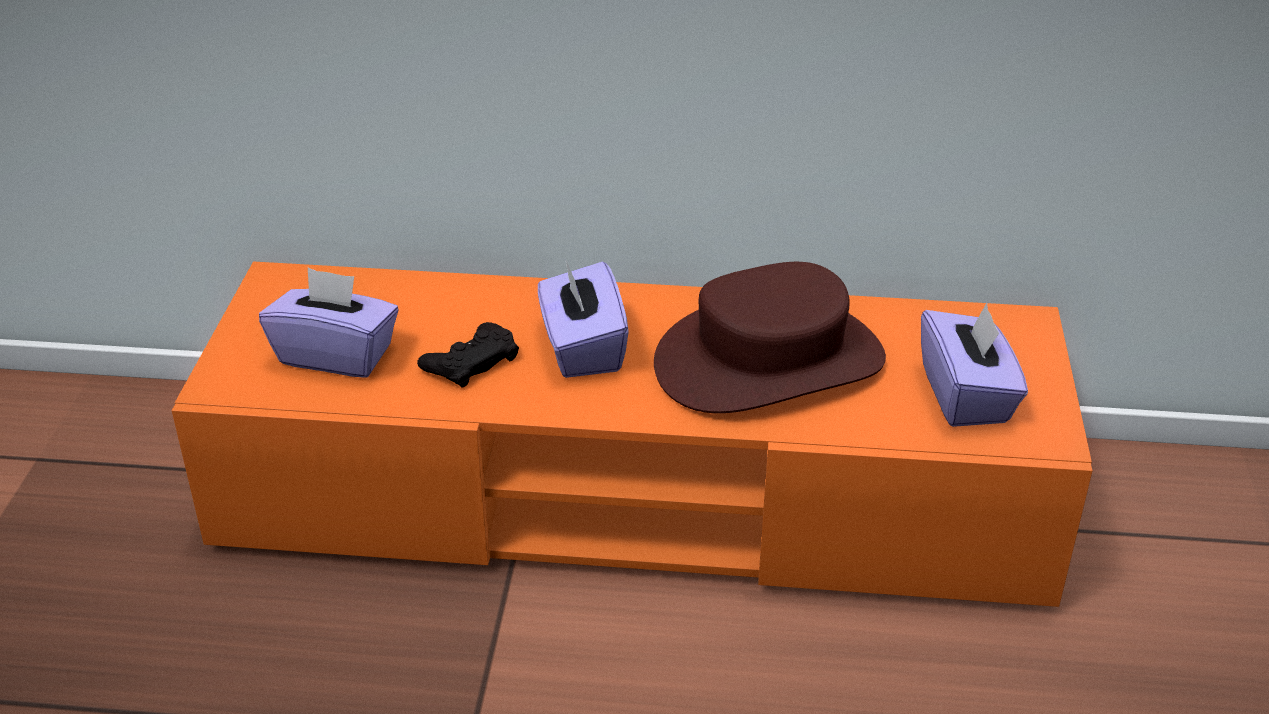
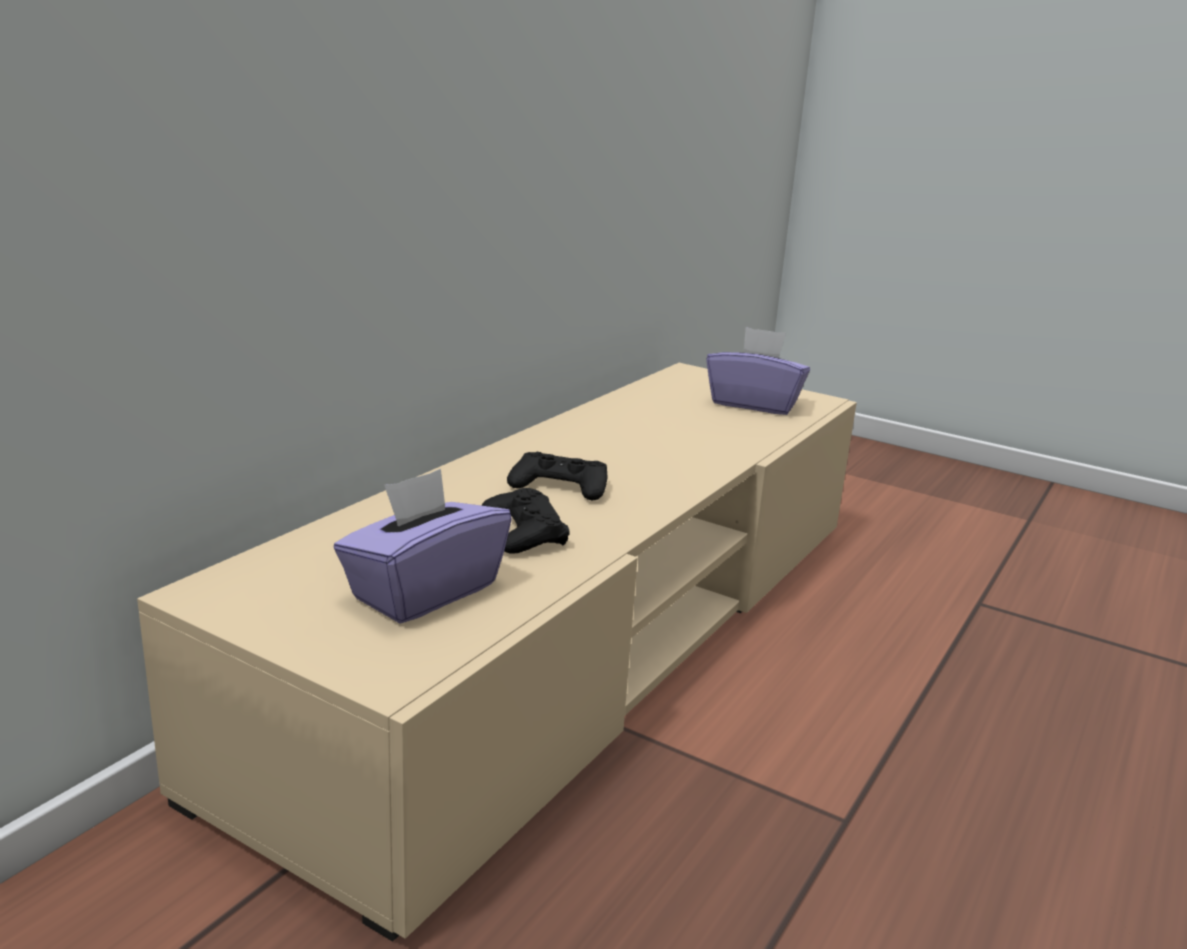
camera: 65 degrees left, 15 degrees down
(582, 348) = (560, 486): purple tissue box -> black game controller
(634, 497) = (583, 637): orange tv stand -> beige tv stand
(769, 361) = (654, 437): brown hat -> none

